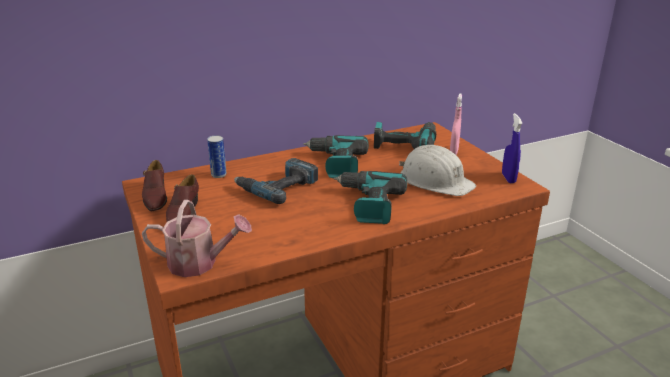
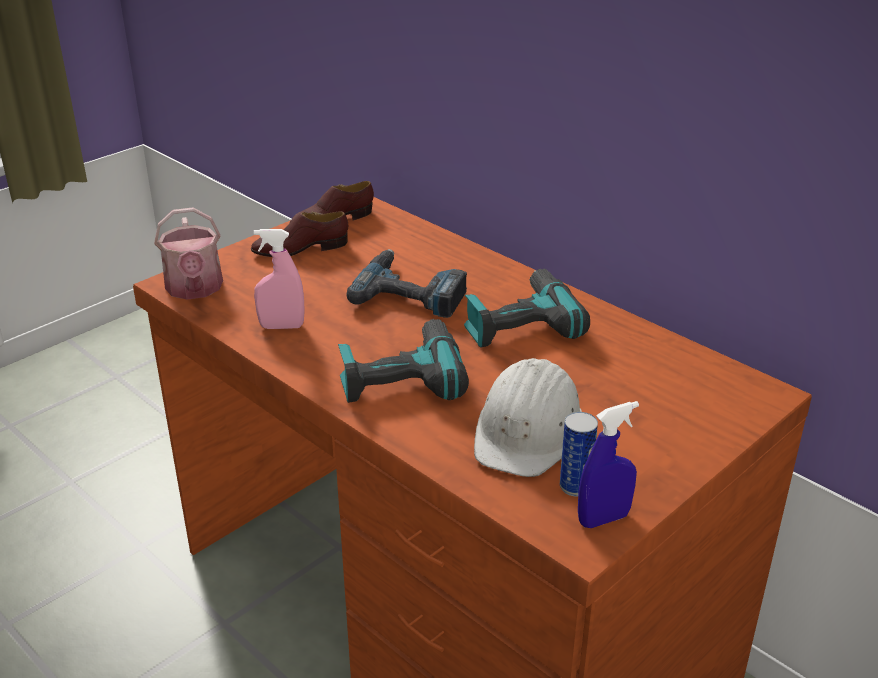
camera: 70 degrees right, 5 degrees up
(218, 175) = (417, 243): can -> can (575, 487)
(405, 144) = (657, 375): power drill -> none
(453, 152) = (674, 436): pink spray bottle -> pink spray bottle (282, 326)

